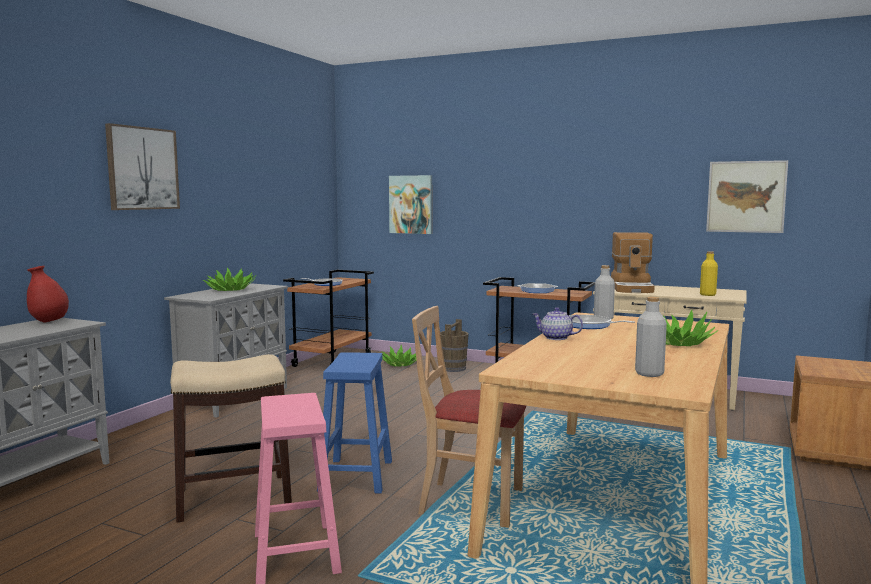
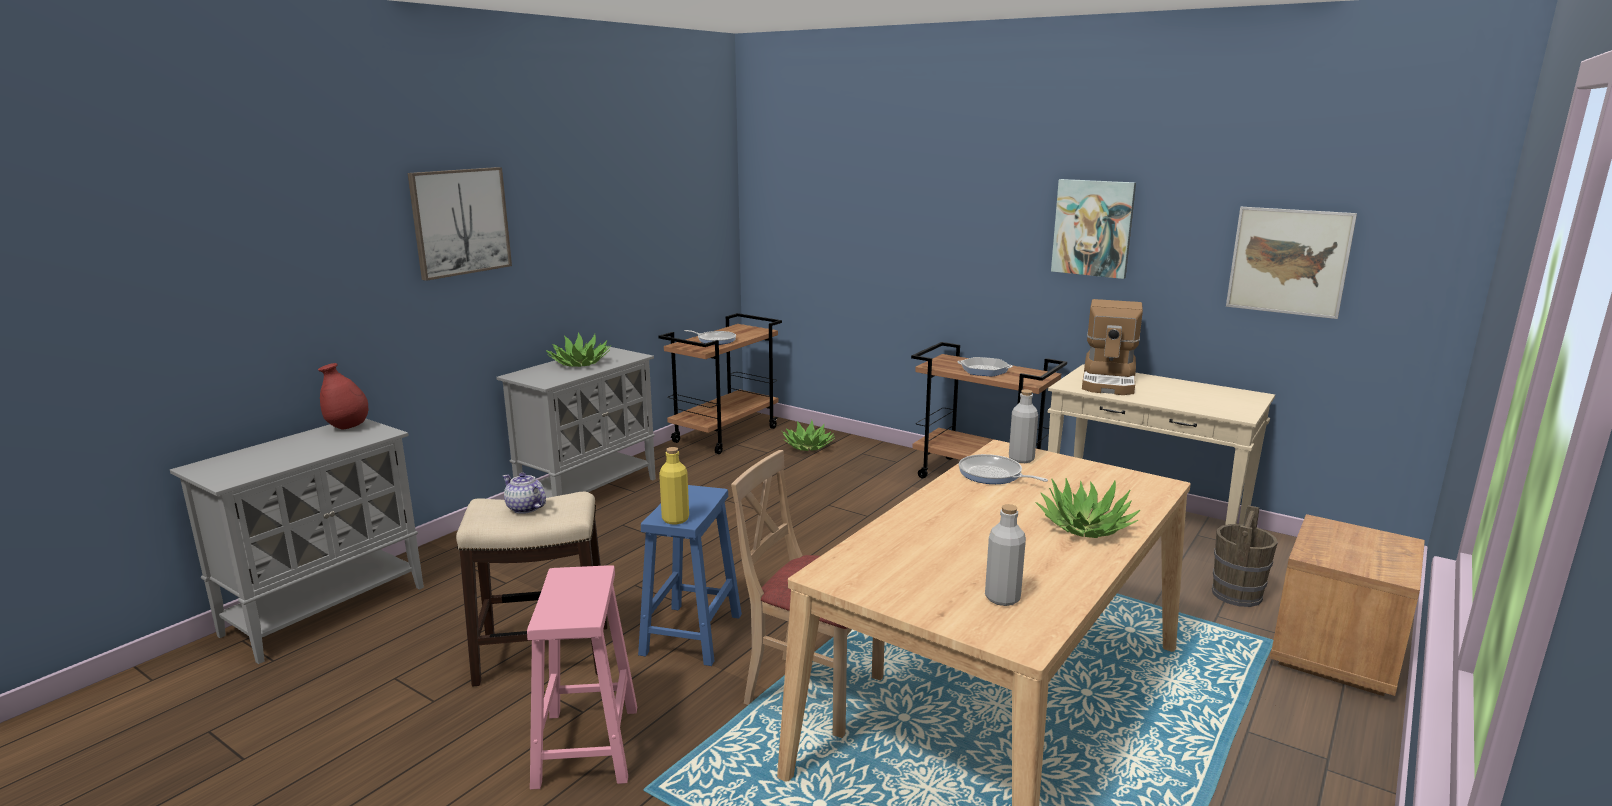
camera: 10 degrees right, 10 degrees up
(411, 204) = (831, 234): picture -> picture (1093, 228)
(453, 368) = (874, 458): brown bucket -> brown bucket (1236, 594)
(556, 338) = (930, 502): teapot -> teapot (525, 508)
(707, 295) = (1208, 404): yellow bottle -> yellow bottle (675, 519)

